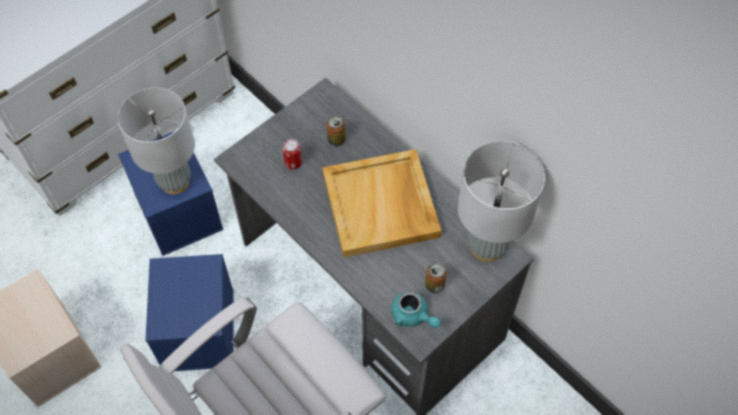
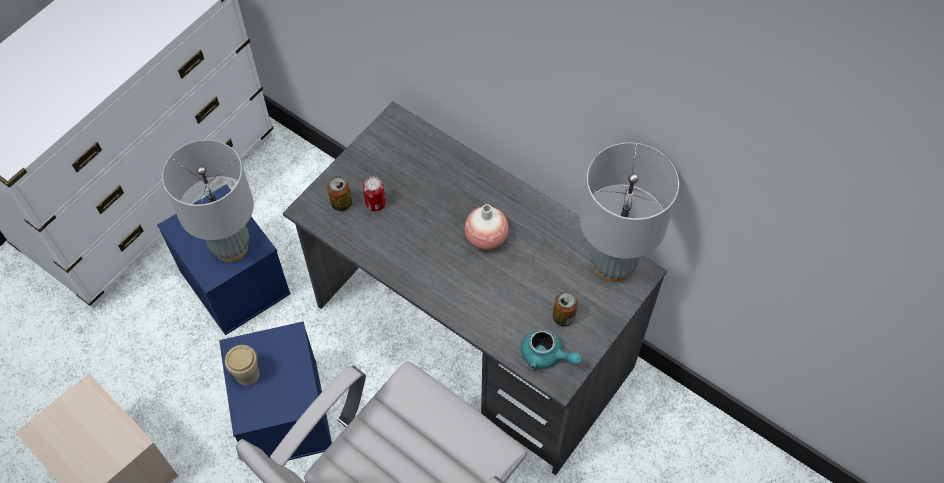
camera: 10 degrees left, 0 degrees up
(167, 291) = (247, 374): none -> cup
(336, 139) = (419, 170): can -> can (341, 203)
(381, 206) = (486, 237): beige tray -> vase

